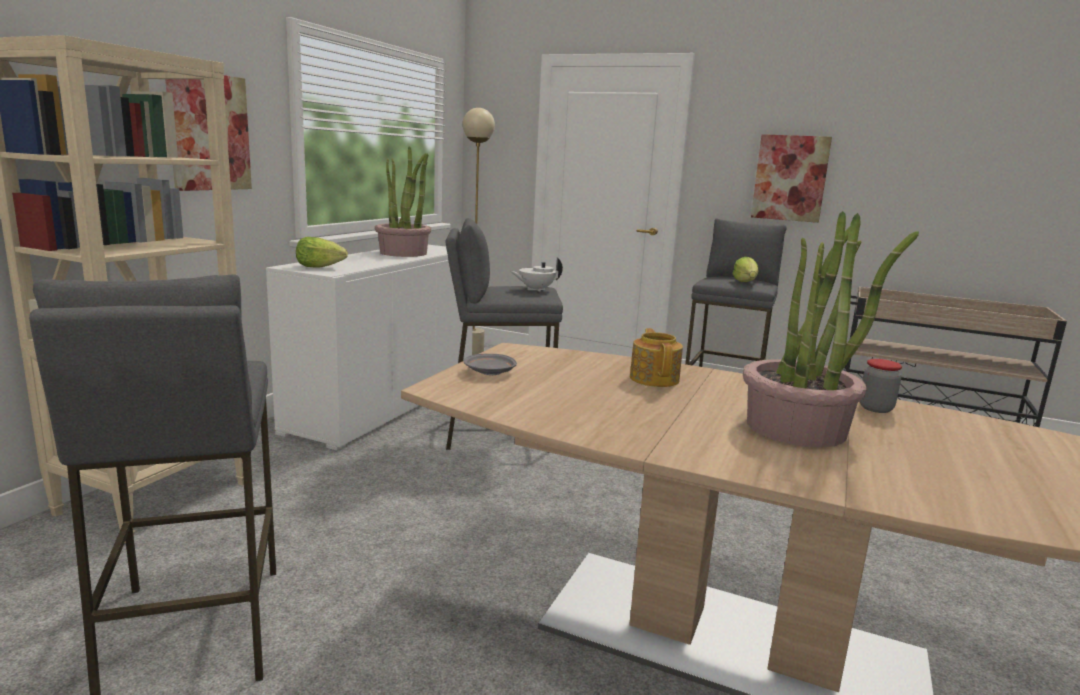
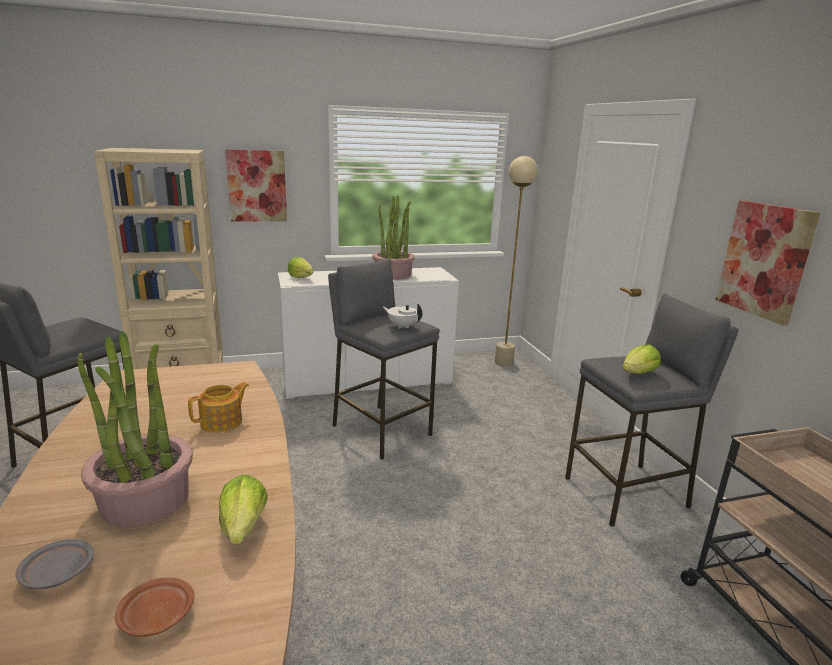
camera: 50 degrees right, 5 degrees up
(489, 372) = (175, 377): grey plate -> grey plate (57, 573)
(875, 408) = (243, 527): jar -> lettuce
(996, 452) = (156, 616): none -> brown plate

